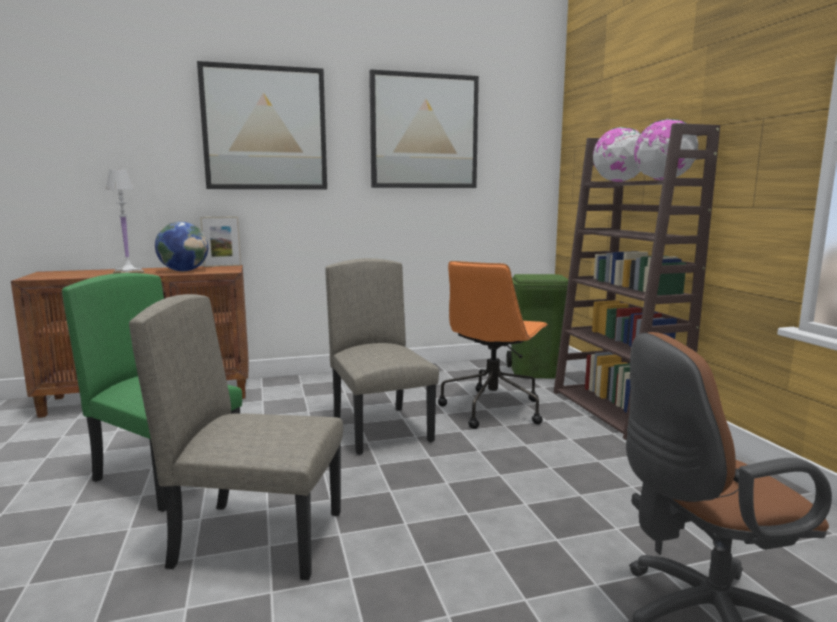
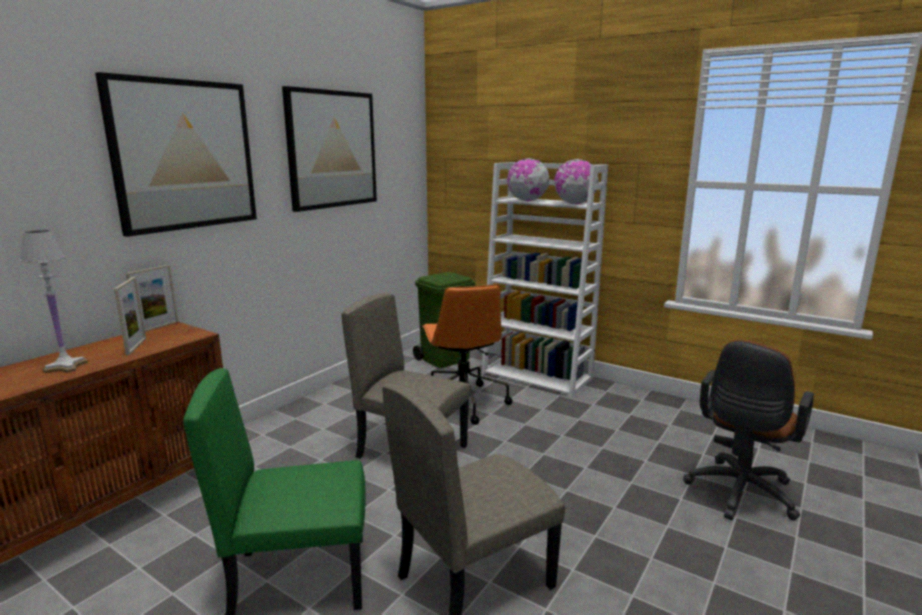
camera: 40 degrees left, 5 degrees up
(184, 271) = (136, 346): globe -> picture frame
(617, 410) = (538, 376): brown bookcase -> white bookcase

